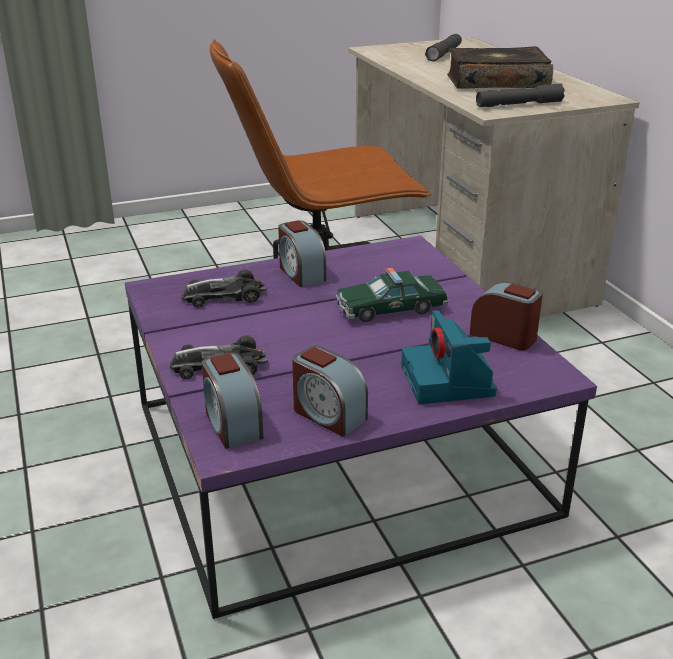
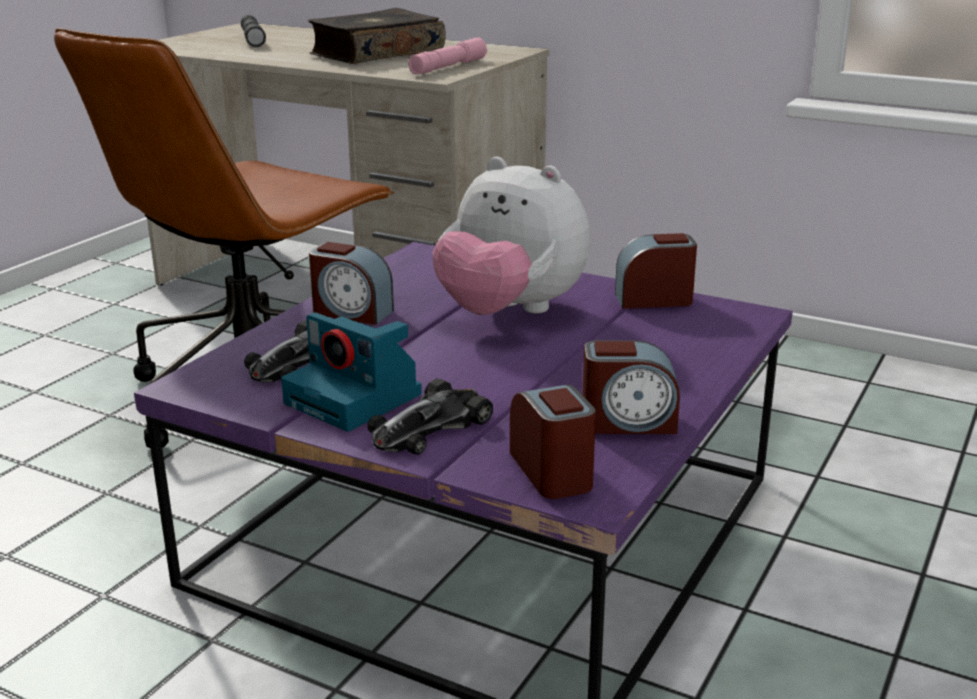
camera: 40 degrees left, 5 degrees down
(232, 424) = (552, 471): alarm clock -> alarm clock turned 135 degrees counterclockwise
(391, 309) = (510, 312): toy car -> plush toy
(449, 382) = (679, 352): camera -> camera (356, 399)
(519, 105) = (448, 67): grey flashlight -> pink flashlight

